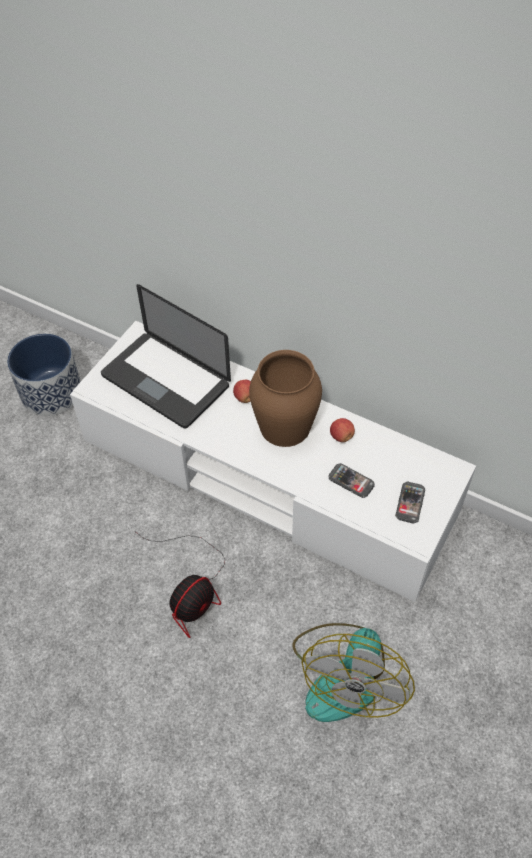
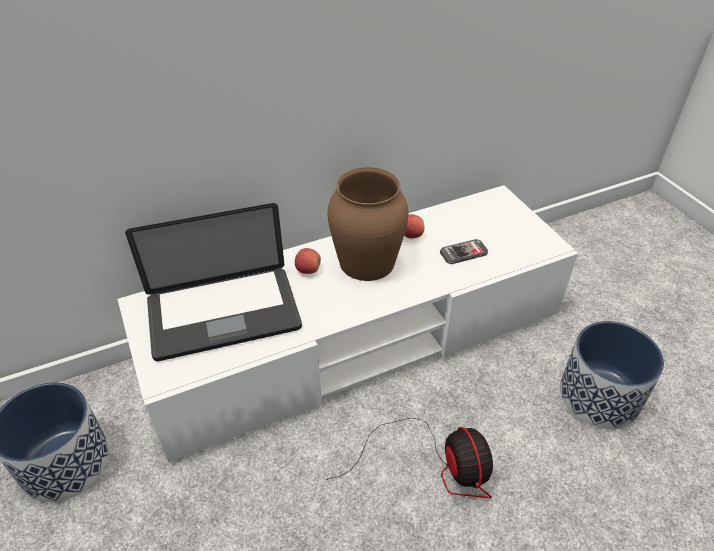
camera: 55 degrees left, 10 degrees down
(346, 675) = (599, 396): fan -> planter
(410, 503) = (513, 233): phone -> none

